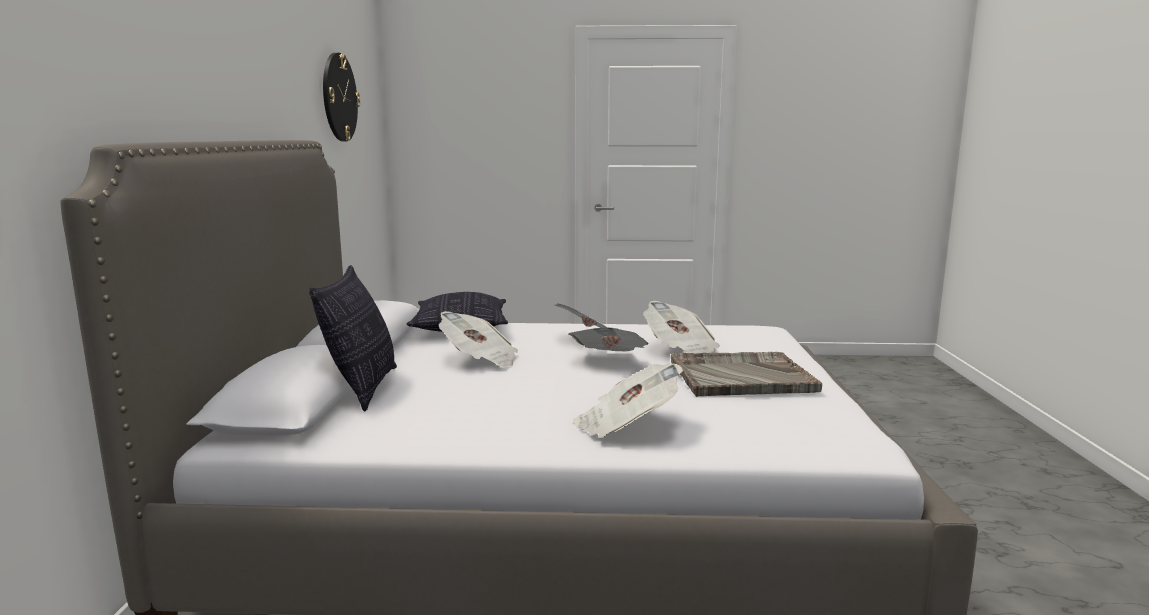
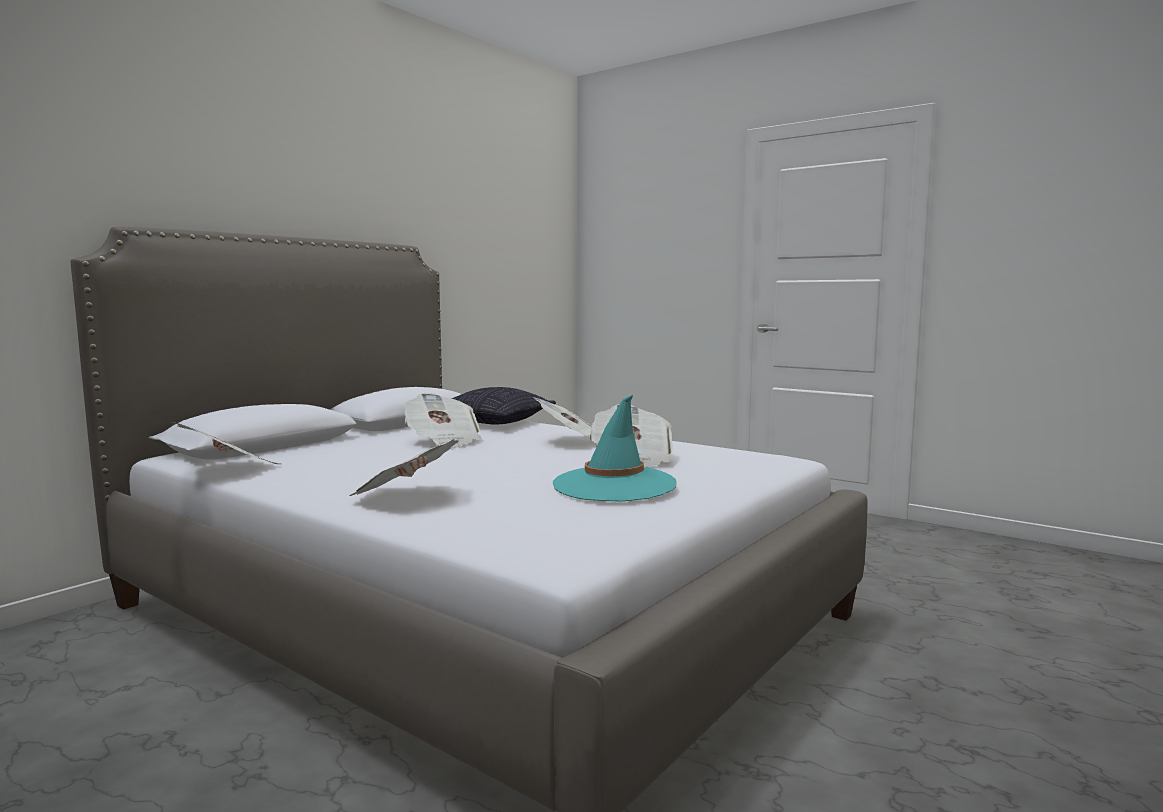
camera: 35 degrees right, 5 degrees down
(339, 97) = (489, 215): wall clock -> none
(363, 388) = (317, 444): pillow -> none
(609, 361) = (538, 457): newspaper -> newspaper (230, 469)
(740, 376) = (614, 485): grey tray -> turquoise hat

